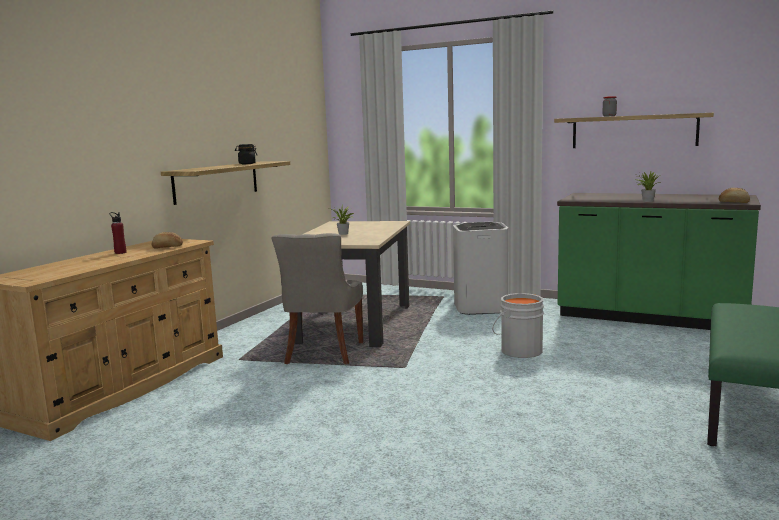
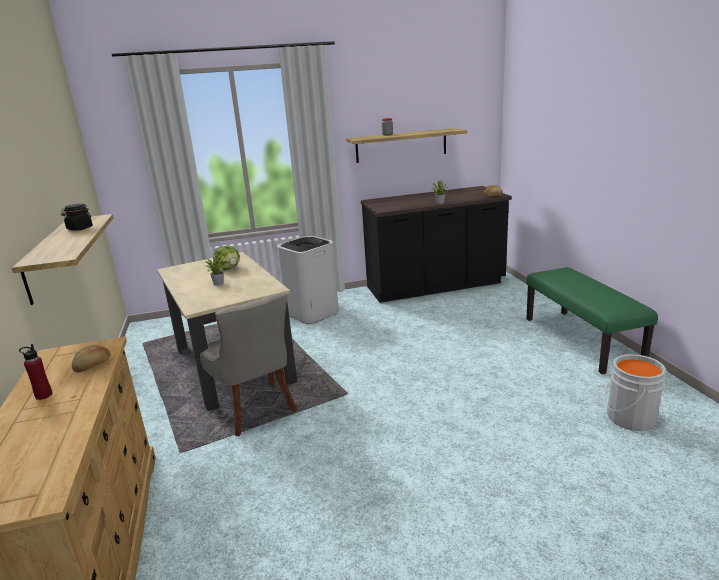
camera: 40 degrees left, 10 degrees up
(372, 228) = (229, 268): none -> lettuce
(520, 350) = (401, 344): grey bucket -> grey bucket (628, 417)
(650, 317) = (435, 286): green counter -> black counter

